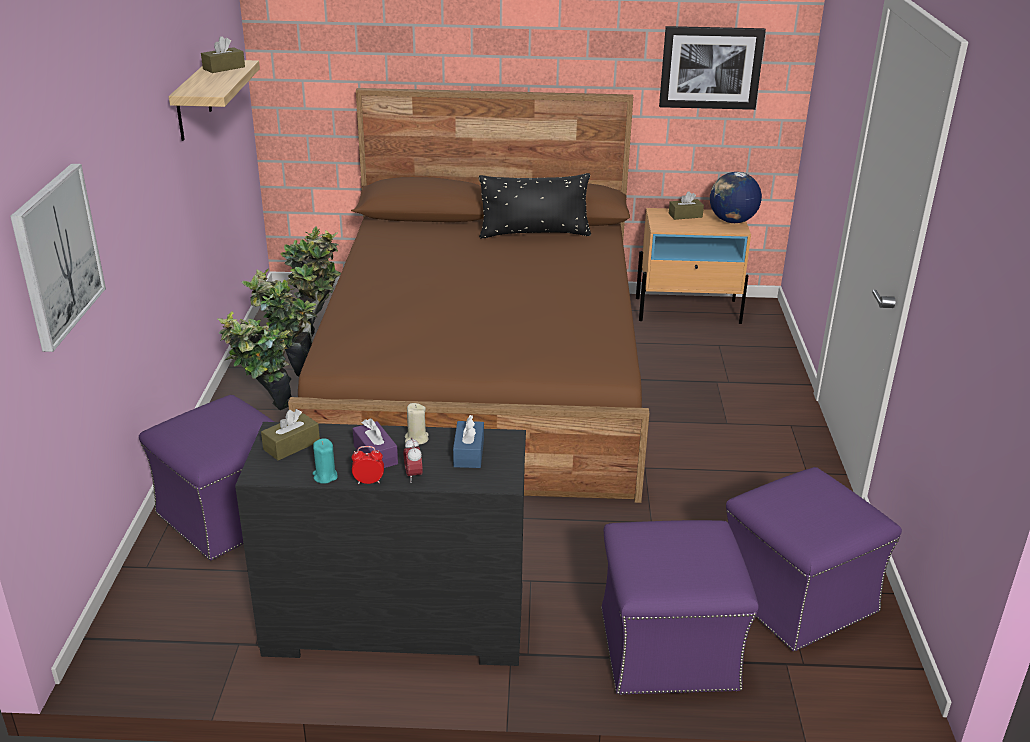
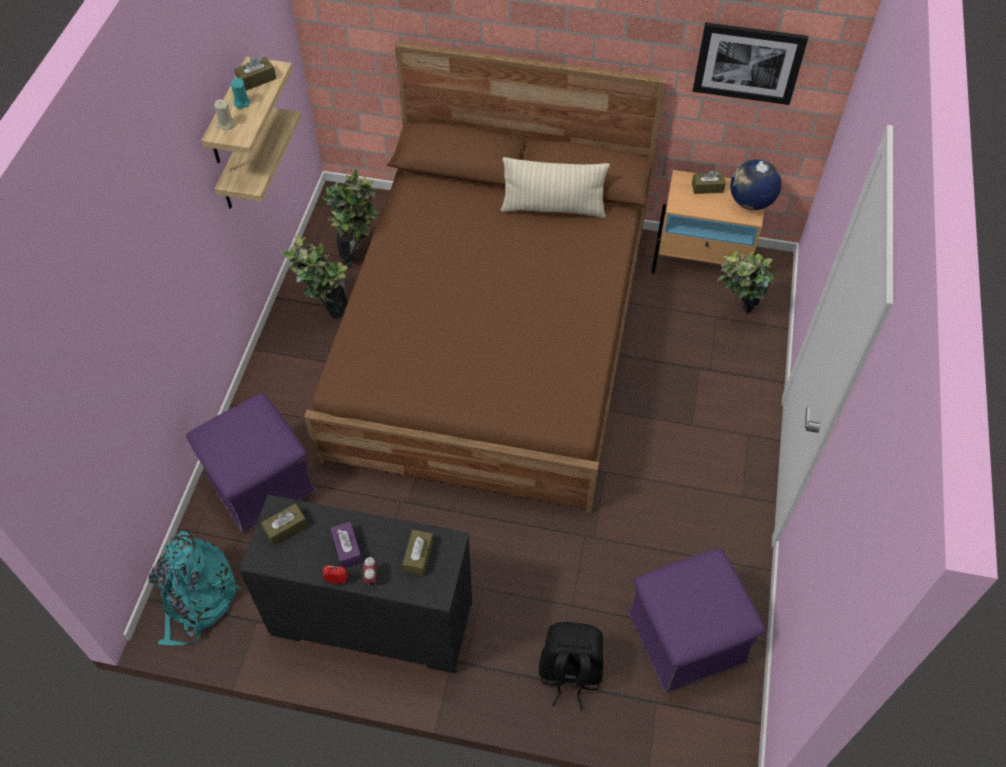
camera: 10 degrees right, 25 degrees up
(57, 255) = (100, 378): picture -> none
(152, 631) = (196, 598): none -> turquoise backpack
(201, 165) = (240, 161): none -> shelf
(266, 413) = (301, 363): potted plant -> potted plant (735, 315)
(325, 476) = (305, 569): turquoise candle -> turquoise candle (241, 103)
(416, 439) = (381, 532): beige candle -> beige candle (226, 124)
(468, 453) = (418, 556): blue tissue box -> brown tissue box
(534, 234) = (553, 208): black pillow -> beige pillow
(666, 649) = (569, 674): purple ottoman -> black backpack

